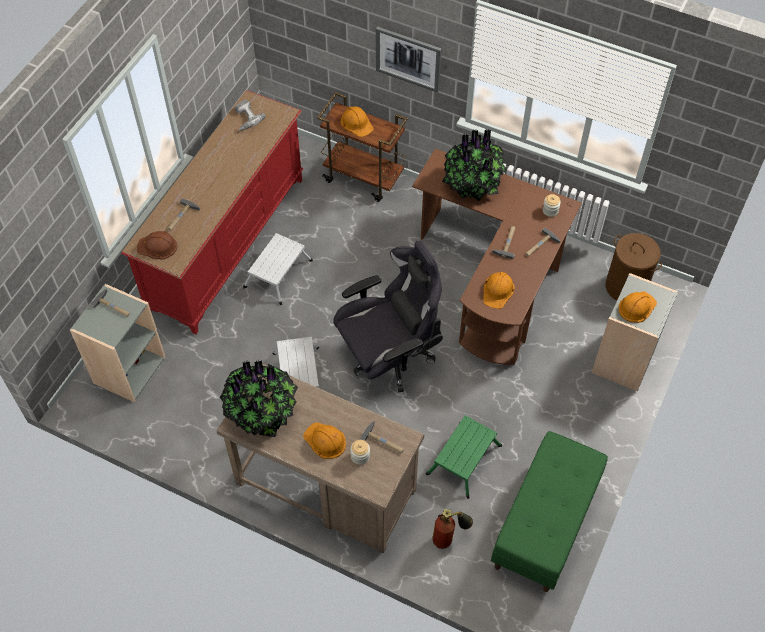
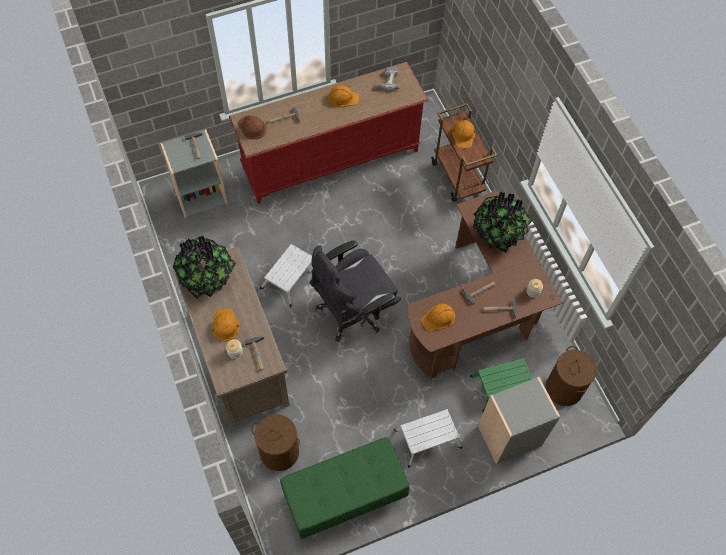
camera: 40 degrees right, 5 degrees up
(278, 274) = (342, 202): white step ladder -> white step ladder (427, 439)
(387, 359) = (354, 309): black office chair -> black office chair turned 135 degrees clockwise
(408, 58) = (511, 111): picture -> none
(449, 537) = (279, 452): fire extinguisher -> brown laundry basket
(463, 460) = (336, 412): green step ladder -> green step ladder (502, 386)
(636, 307) = (518, 403): orange hard hat -> orange hard hat (343, 98)

